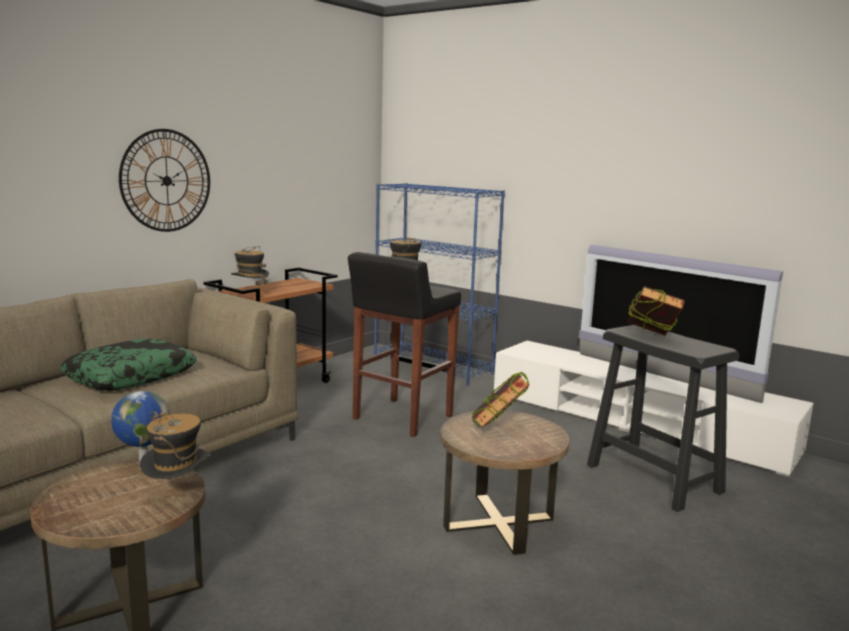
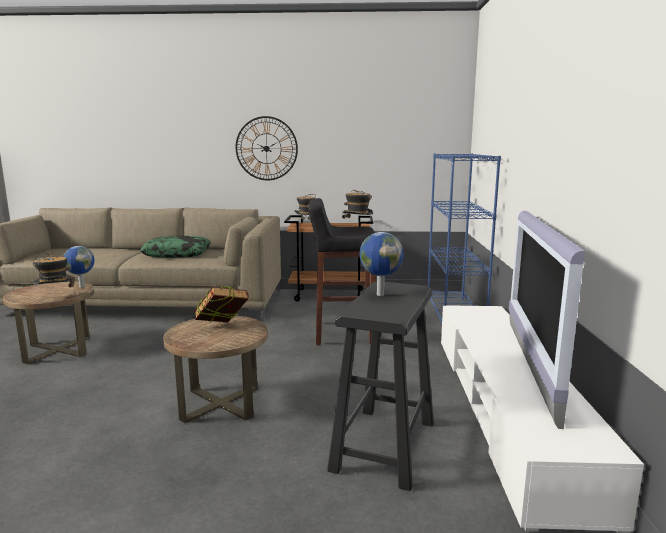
camera: 55 degrees right, 0 degrees up
(651, 338) = (380, 294): book -> globe

